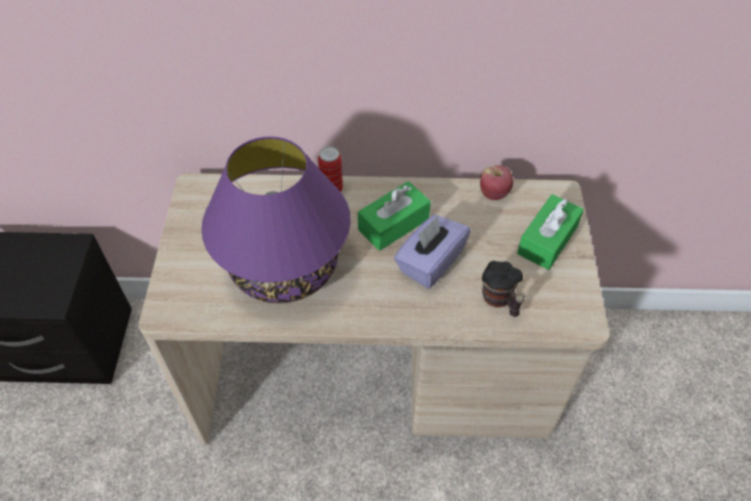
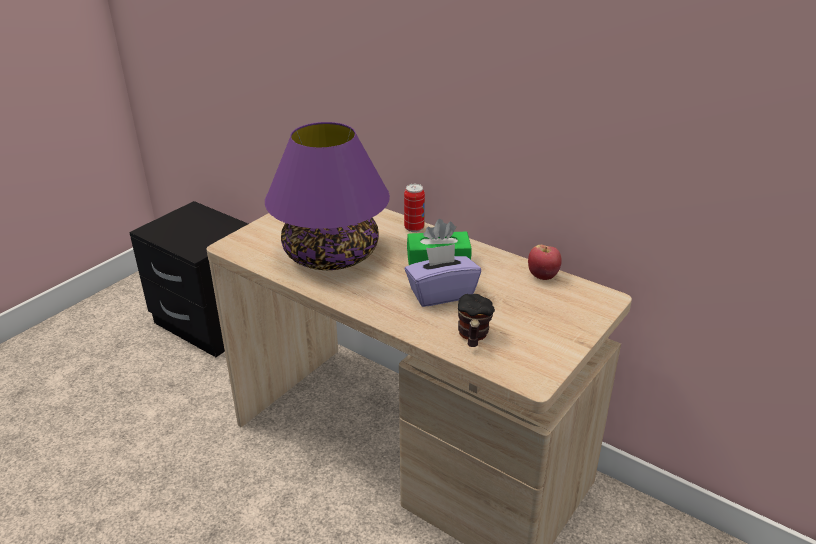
camera: 35 degrees right, 20 degrees down
(547, 240) = (558, 320): green tissue box -> none

